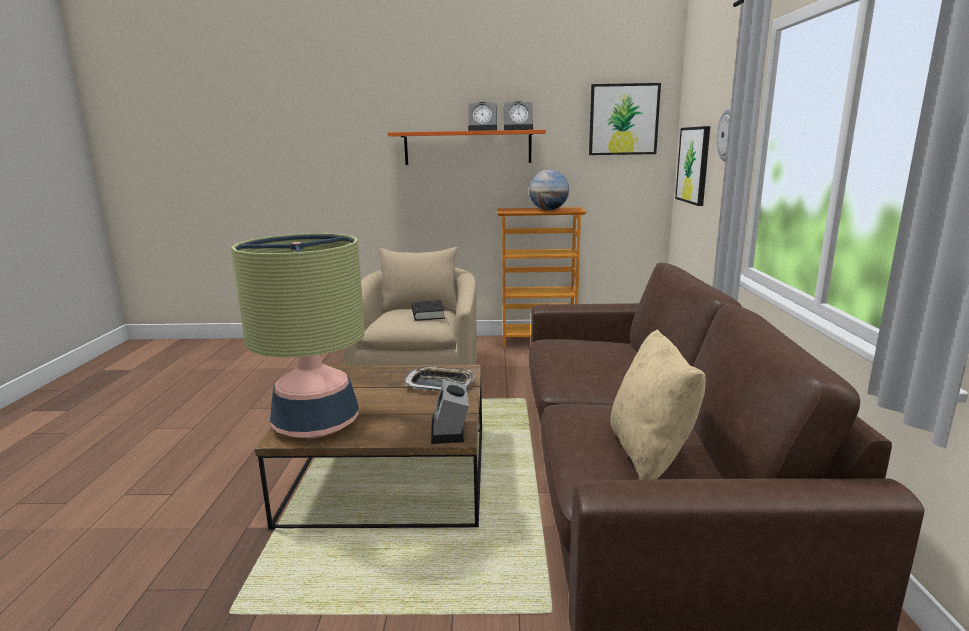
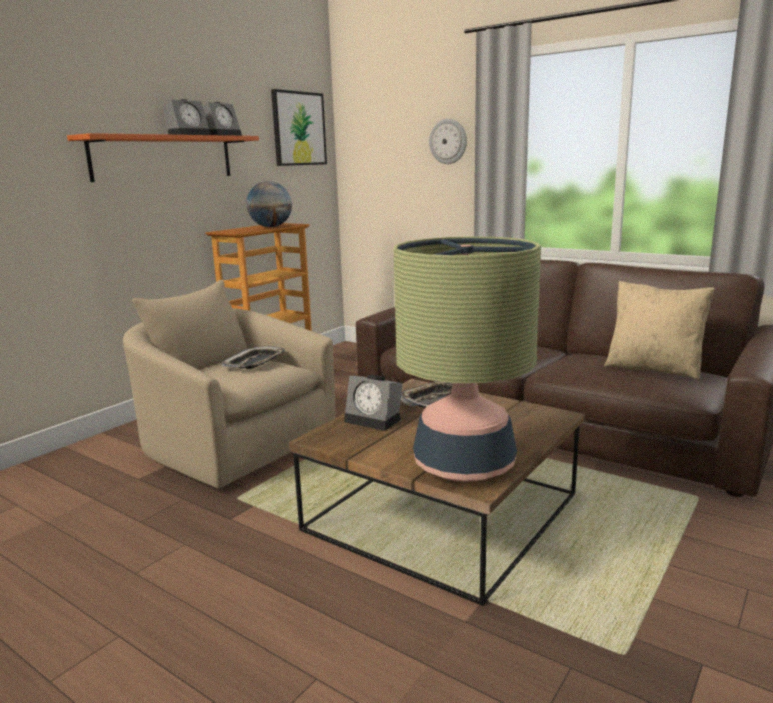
camera: 55 degrees left, 0 degrees up
(427, 314) = (255, 362): black book -> tray
(450, 431) = (547, 416): alarm clock -> alarm clock (375, 420)
(693, 165) = (382, 172): picture -> none

